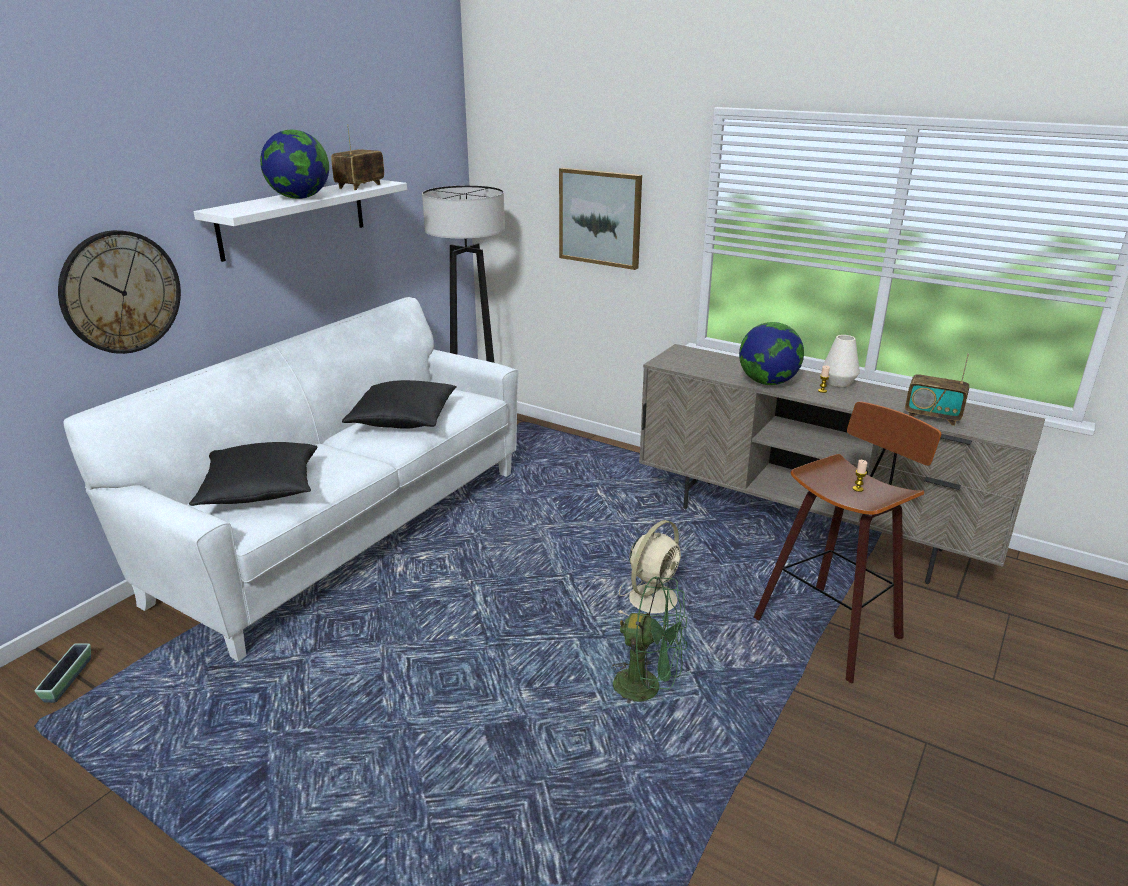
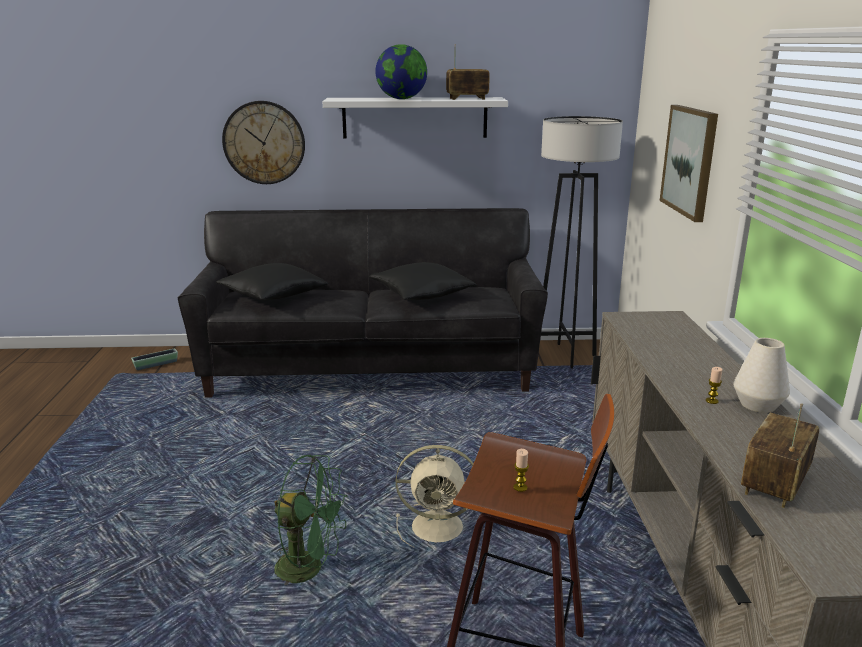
camera: 55 degrees right, 5 degrees down
(348, 532) = (370, 370): white sofa -> black sofa
(647, 687) = (309, 569): green fan -> green fan turned 60 degrees counterclockwise
(767, 382) = (673, 369): globe -> none
(932, 416) = (774, 485): radio -> radio turned 45 degrees clockwise

